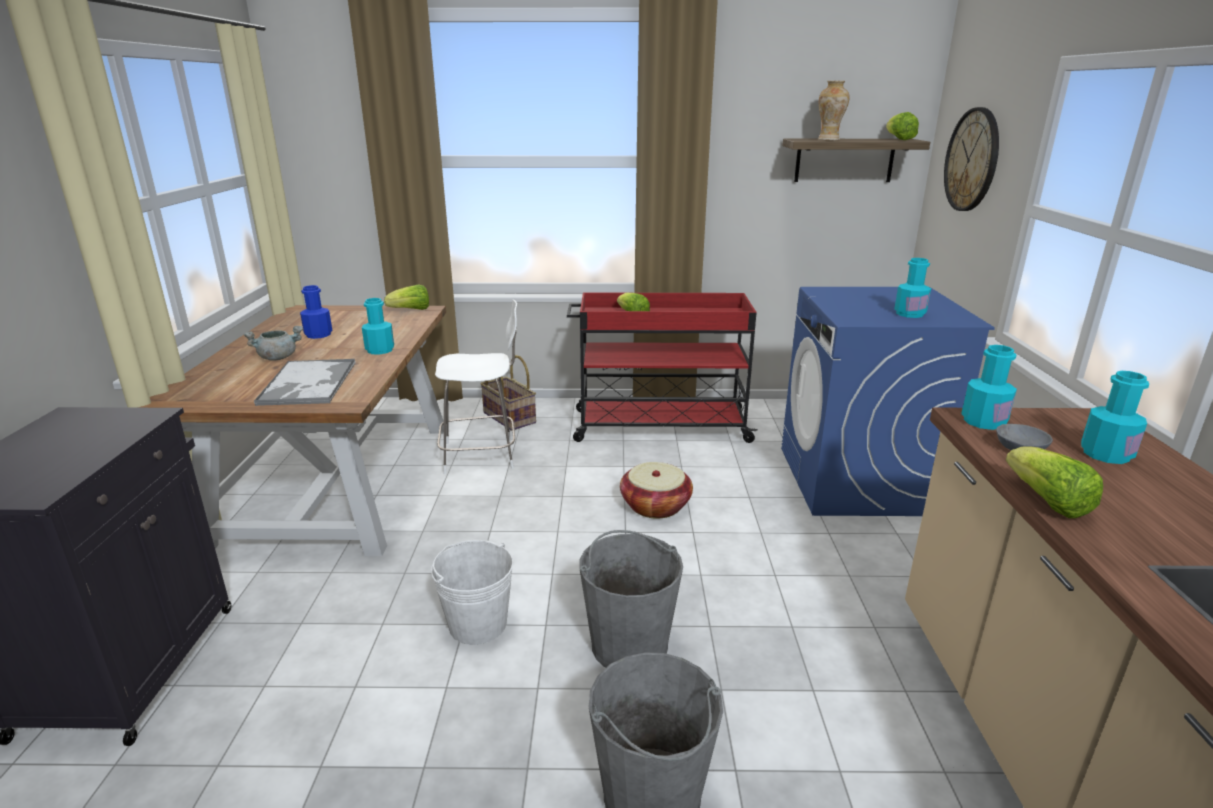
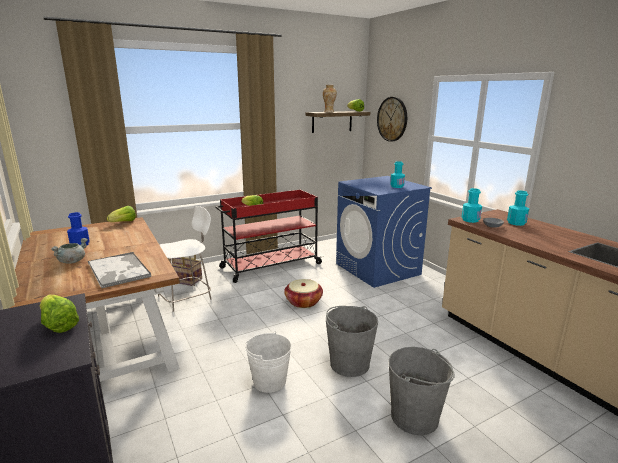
camera: 30 degrees left, 5 degrees down
(380, 350) = (138, 245): turquoise bottle -> none
(1046, 502) = (521, 240): lettuce -> lettuce (59, 325)

